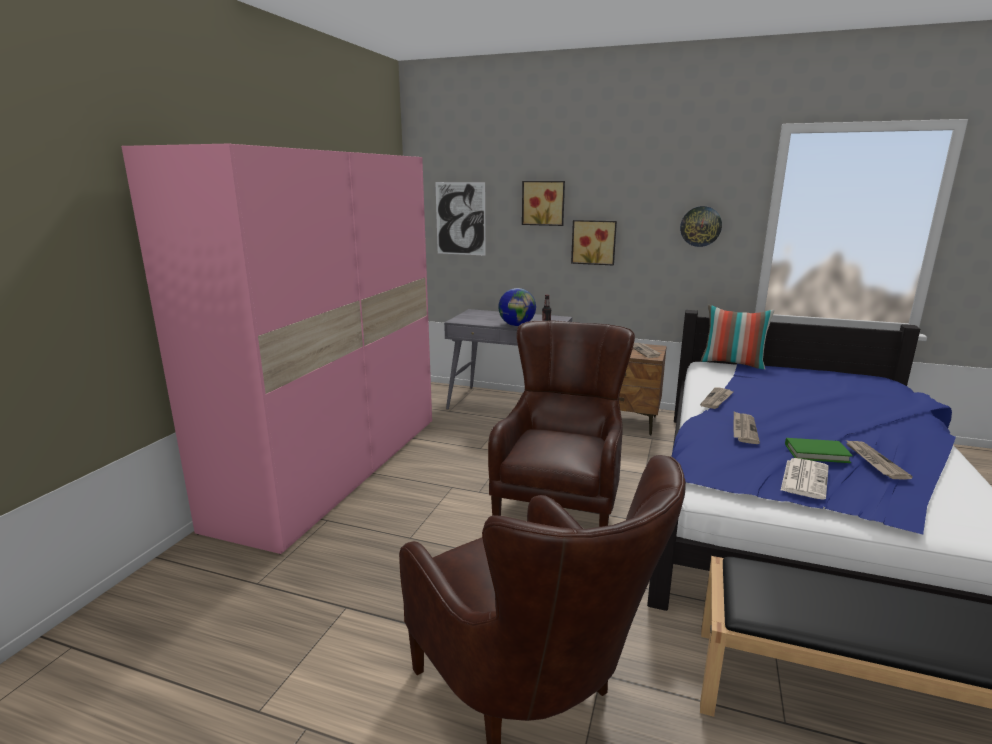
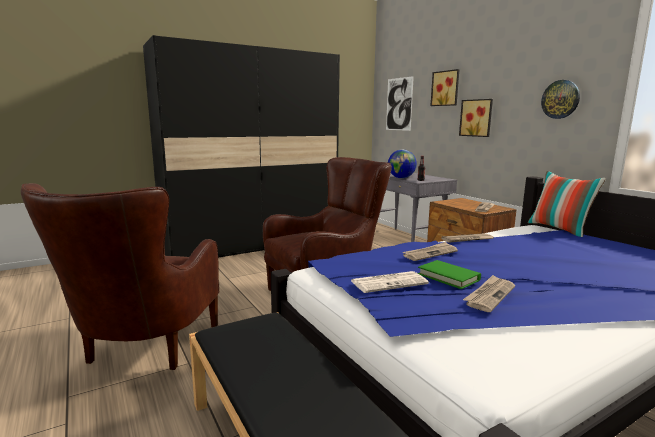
camera: 40 degrees right, 5 degrees down
(335, 468) = (253, 244): pink wardrobe -> black wardrobe

